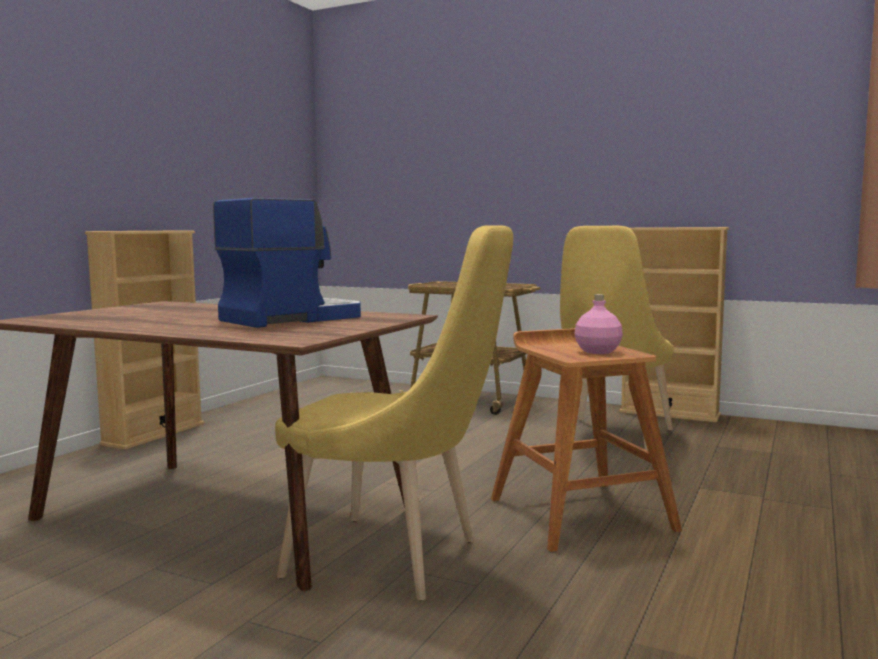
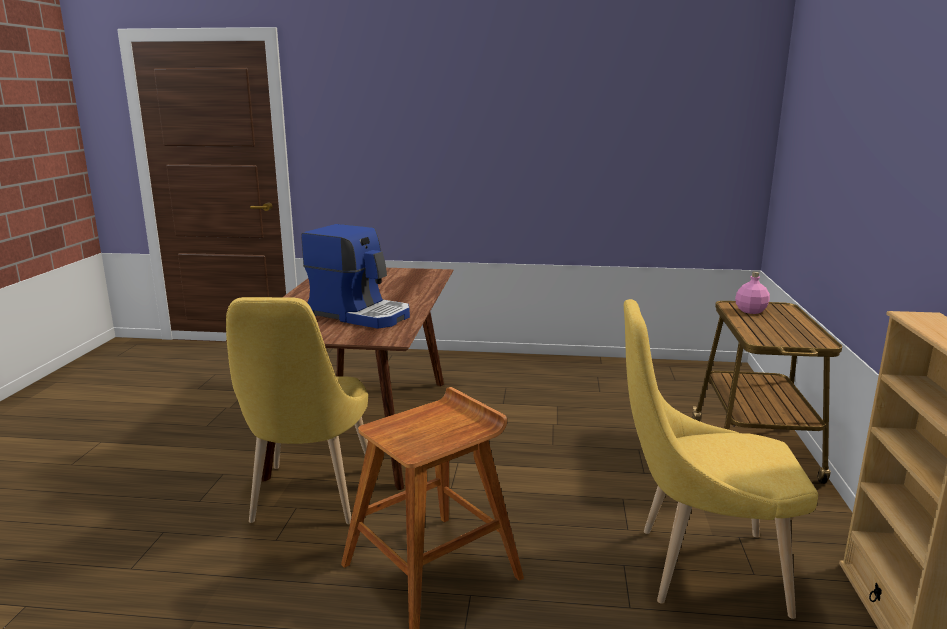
camera: 70 degrees right, 10 degrees up
(154, 434) = (503, 358): beige bookcase -> none
(598, 351) = (419, 435): pink bottle -> pink bottle (751, 311)

